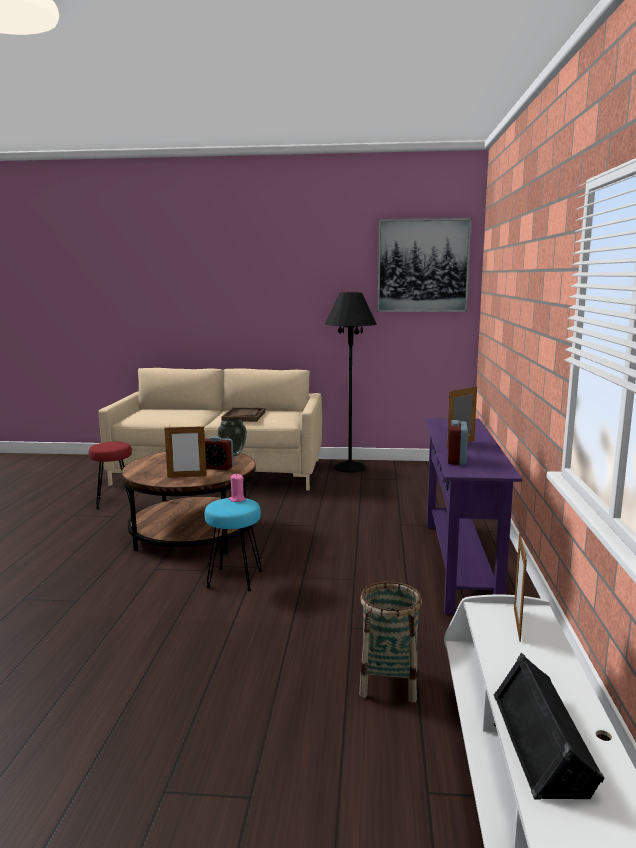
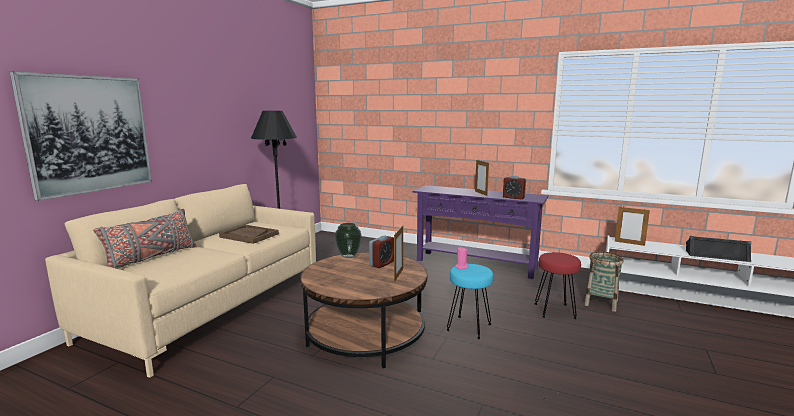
camera: 70 degrees left, 0 degrees up
(114, 502) = (224, 375): red stool -> red stool (555, 311)
(171, 409) = (152, 257): none -> grey pillow
(423, 266) = (289, 90): picture -> picture (89, 134)

